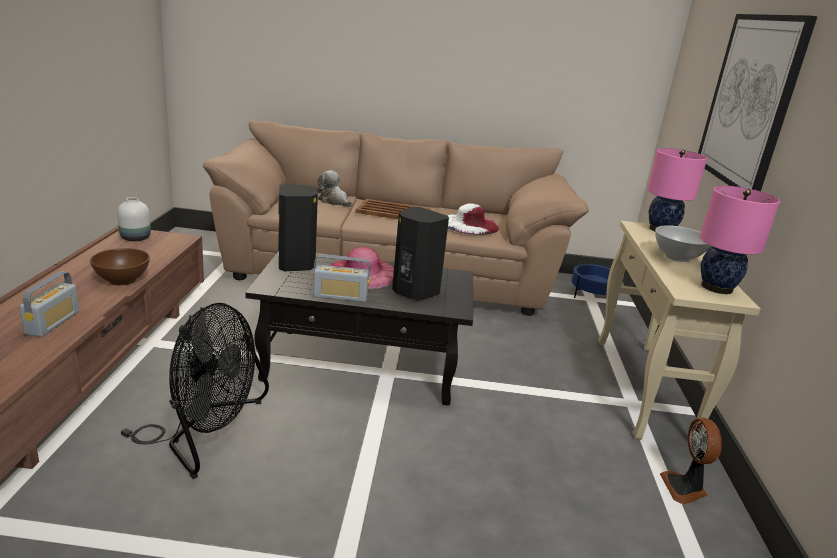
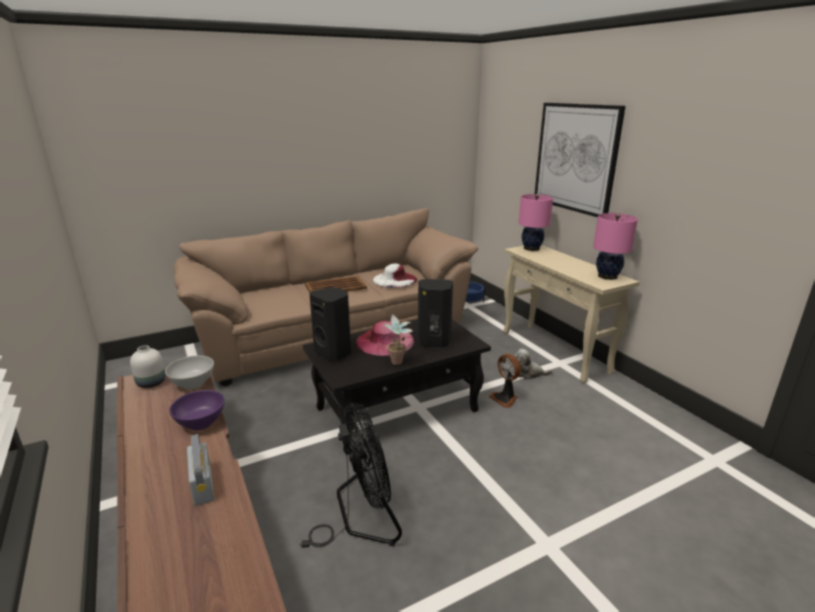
camera: 30 degrees left, 0 degrees up
(122, 280) = (201, 423): brown bowl -> purple bowl
(334, 201) = (284, 292): plush toy -> plush toy (528, 373)
(340, 296) = (398, 364): radio -> potted plant
(677, 257) = (564, 264): white bowl -> white bowl (192, 383)
(685, 488) = (631, 399): fan -> fan (505, 398)

